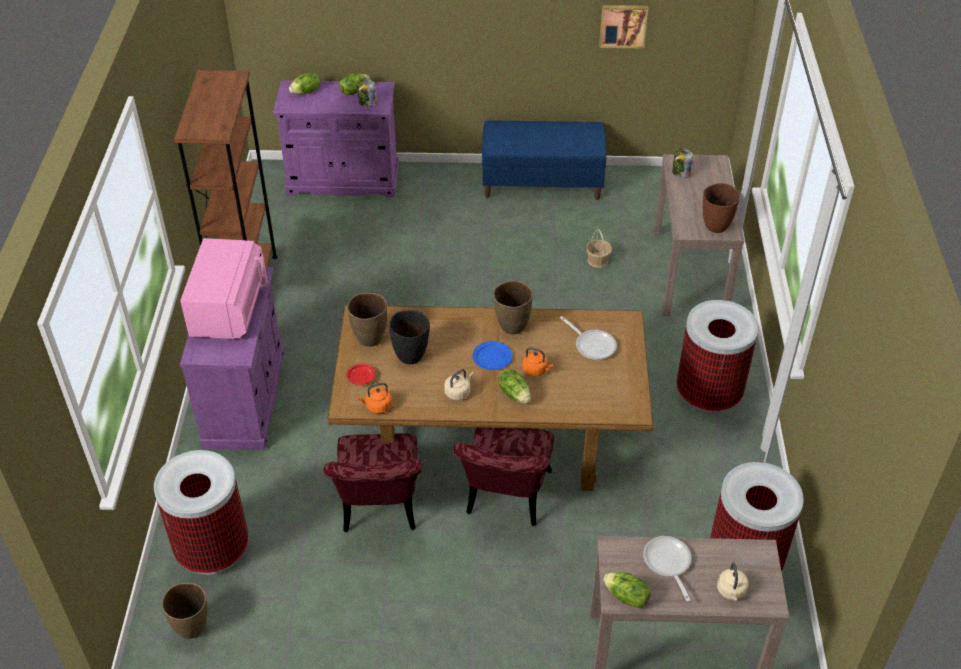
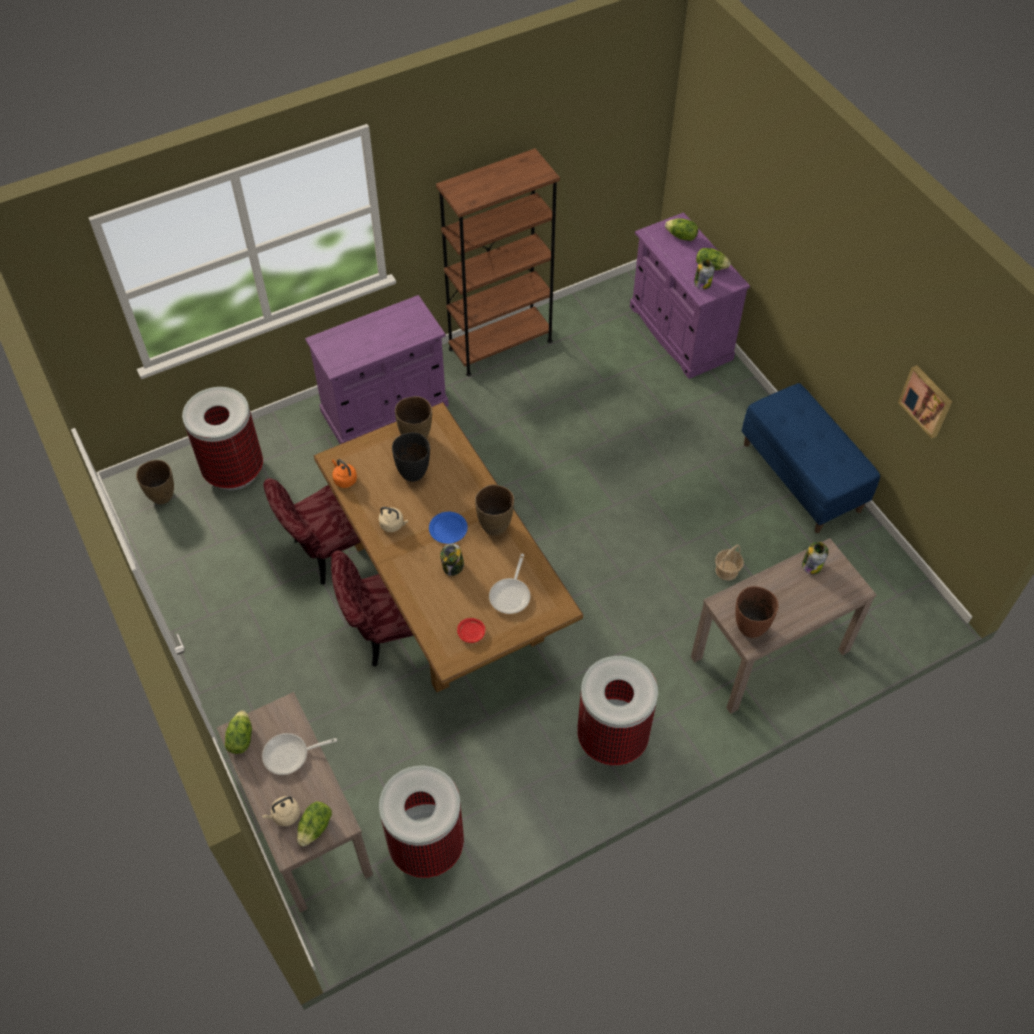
camera: 60 degrees right, 10 degrees up
(229, 308) = (380, 333): pink microwave -> none
(361, 378) = (369, 454): red plate -> red plate (471, 633)
(515, 394) = (415, 564): lettuce -> lettuce (316, 827)
(536, 370) = (453, 567): orange kettle -> jar
(668, 563) = (290, 755): frying pan -> frying pan turned 150 degrees counterclockwise

